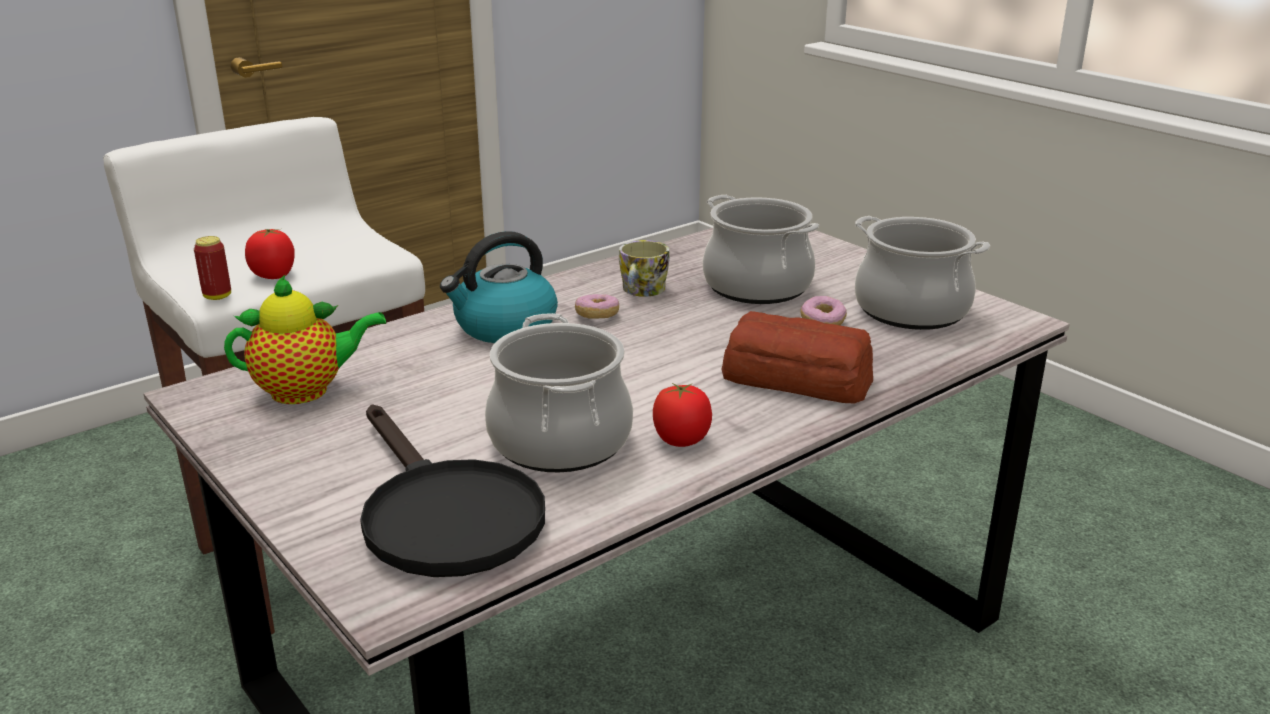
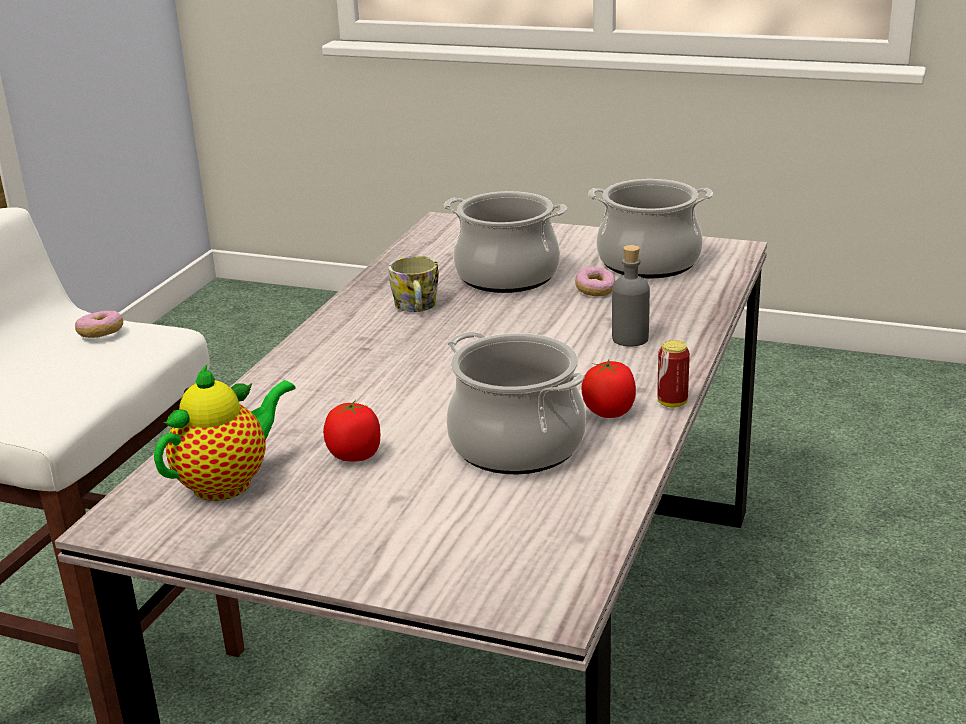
camera: 30 degrees left, 0 degrees up
(217, 296) = (46, 422): can -> can (672, 403)
(274, 275) = (76, 386): tomato -> tomato (355, 456)
(443, 514) = (502, 532): black frying pan -> none
(504, 327) = (336, 371): kettle -> none
(597, 315) = (405, 338): donut -> donut (101, 333)
(795, 377) = (630, 338): bread -> grey bottle

